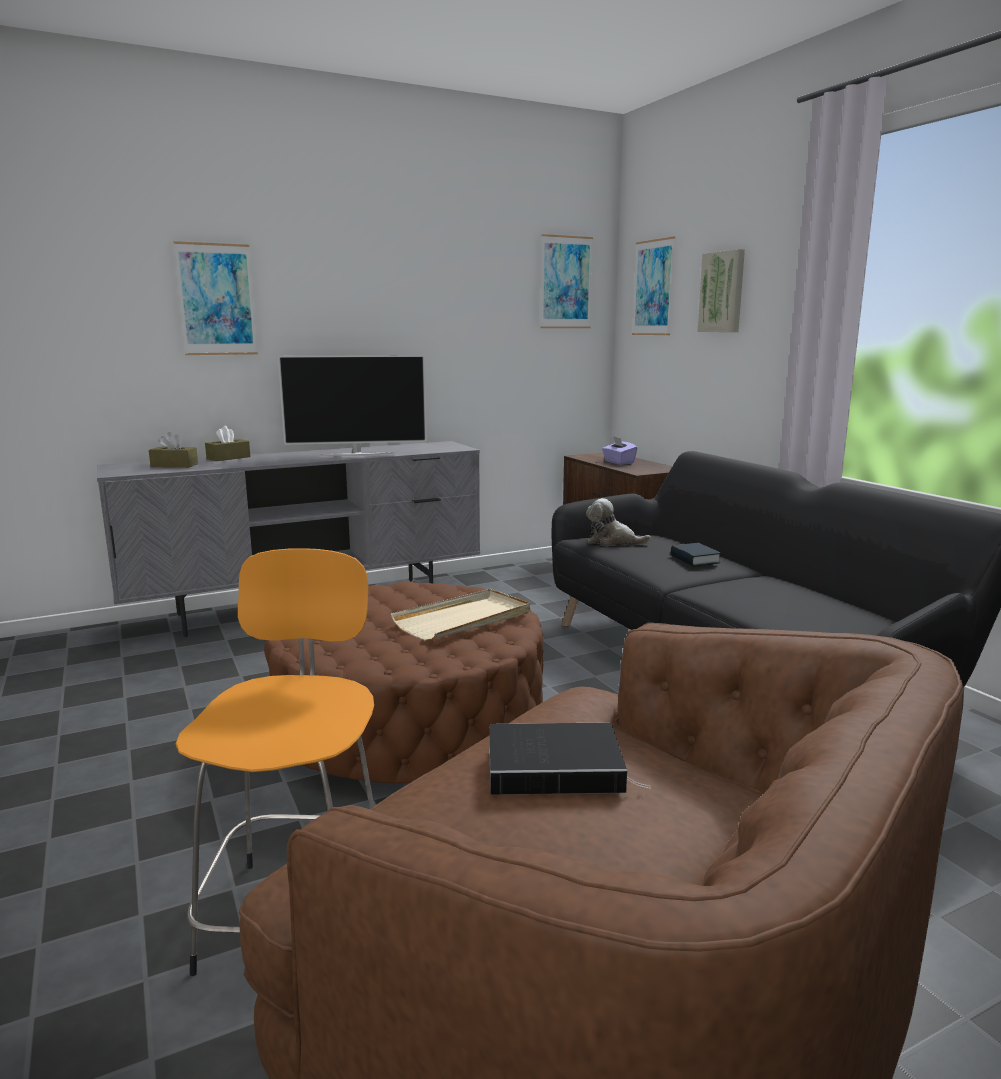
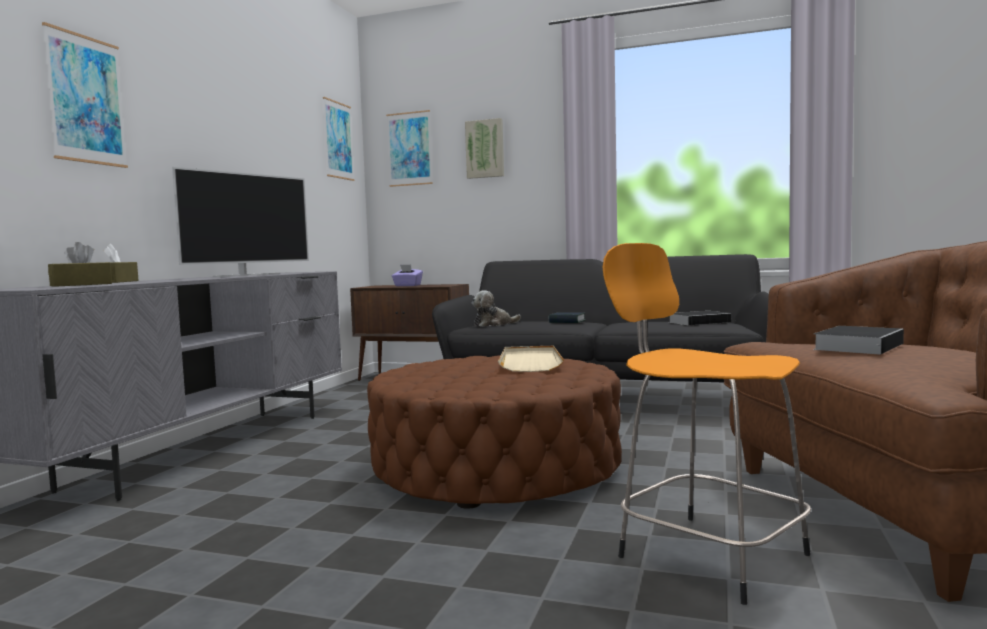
camera: 45 degrees left, 10 degrees down
(834, 614) = (700, 322): none -> book

